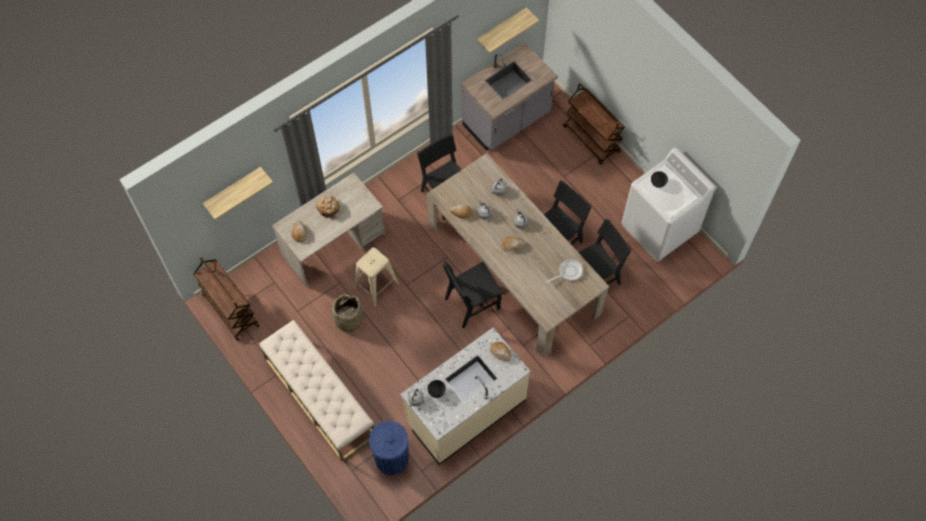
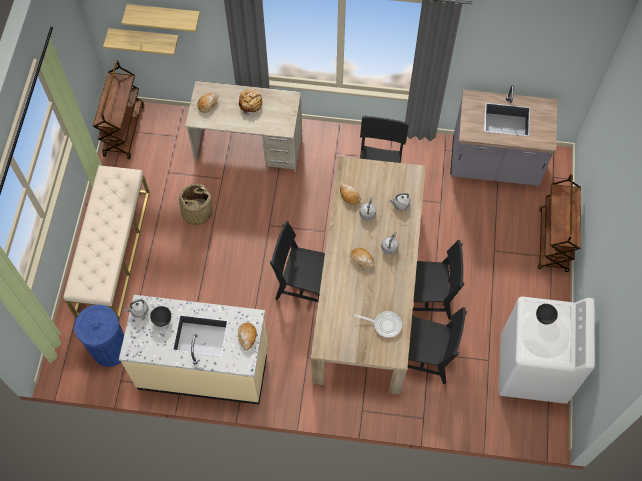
camera: 45 degrees right, 0 degrees up
(376, 285) = (246, 205): beige stool -> none
(501, 29) = (532, 63): shelf -> shelf (145, 39)

